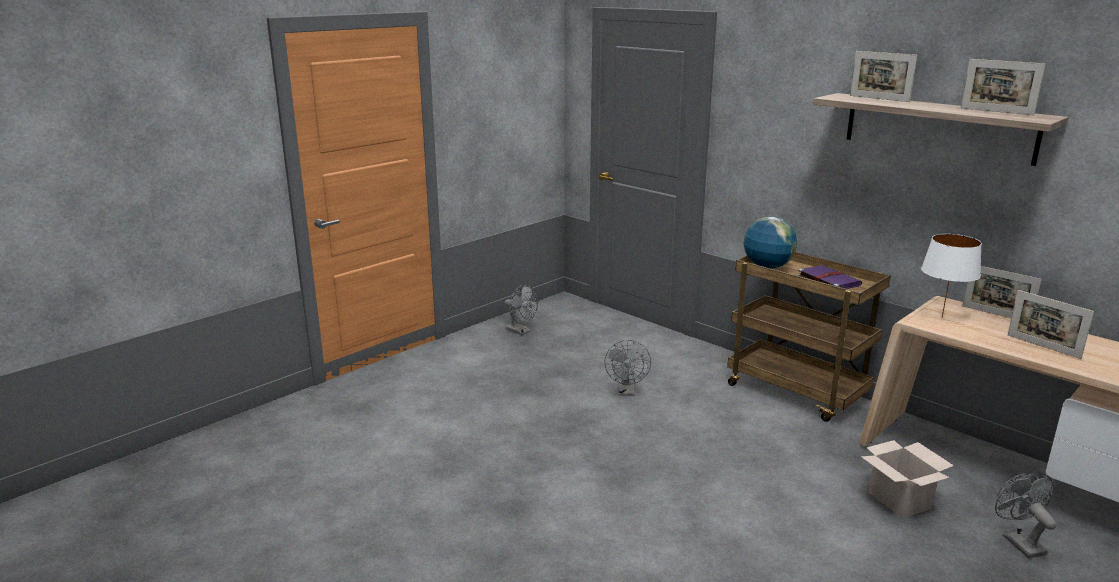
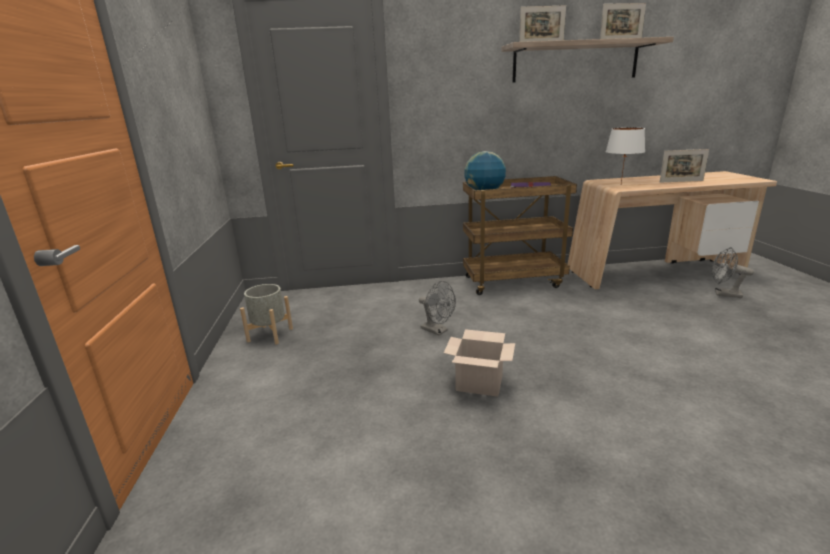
camera: 50 degrees left, 0 degrees up
(521, 331) = (270, 335): grey fan -> grey planter
(901, 501) = (665, 304): cardboard box -> cardboard box (480, 383)
(995, 314) = (627, 178): picture frame -> none

